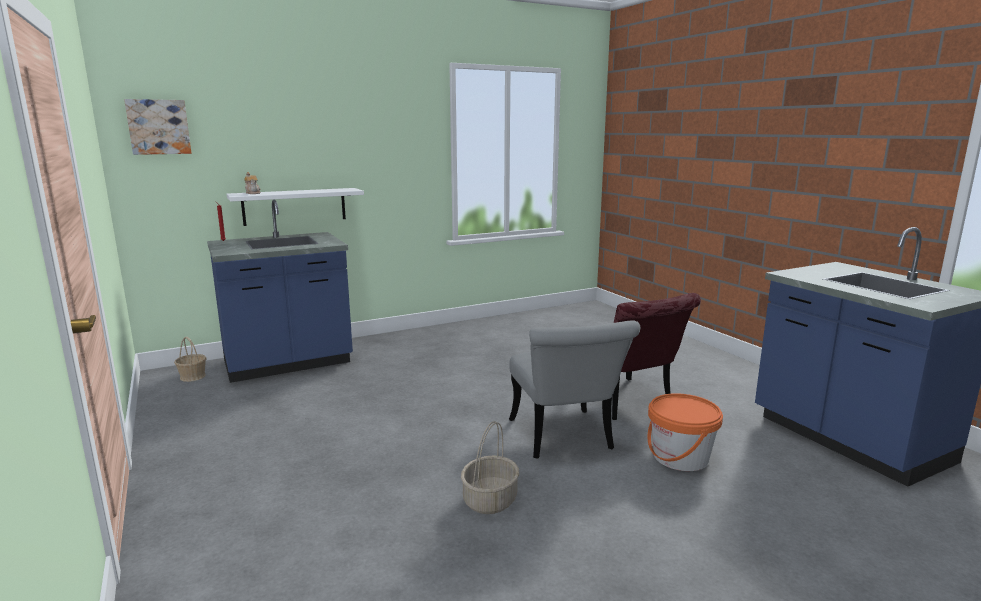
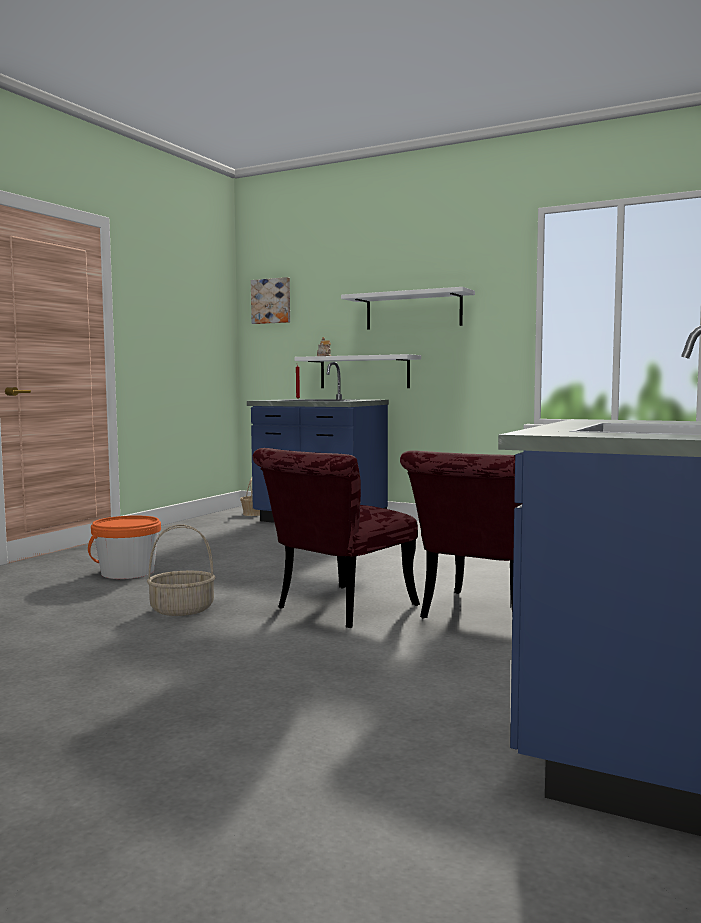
camera: 55 degrees right, 10 degrees down
(344, 145) = (413, 311): none -> white shelf
(564, 439) = (336, 610): grey chair -> red chair
(680, 457) = (382, 656): orange bucket -> orange bucket (127, 572)

